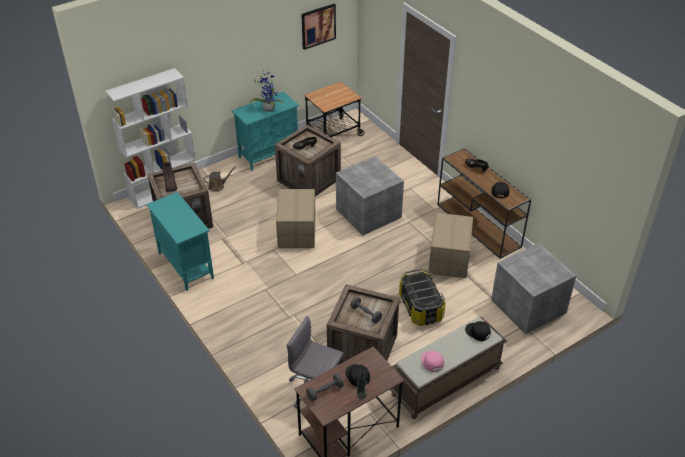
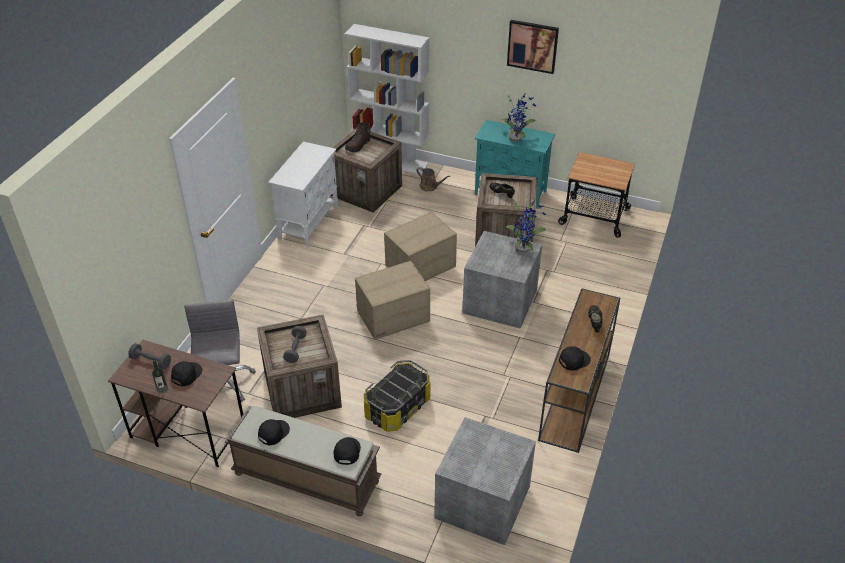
camera: 55 degrees right, 0 degrees up
(185, 265) = (309, 222): turquoise cabinet -> white cabinet
(318, 26) = (621, 79): picture -> picture (532, 46)
(370, 164) = (523, 247): none -> potted plant
(432, 362) = (273, 432): pink cap -> black cap
(449, 258) = (494, 397): cardboard box -> cardboard box (393, 316)

